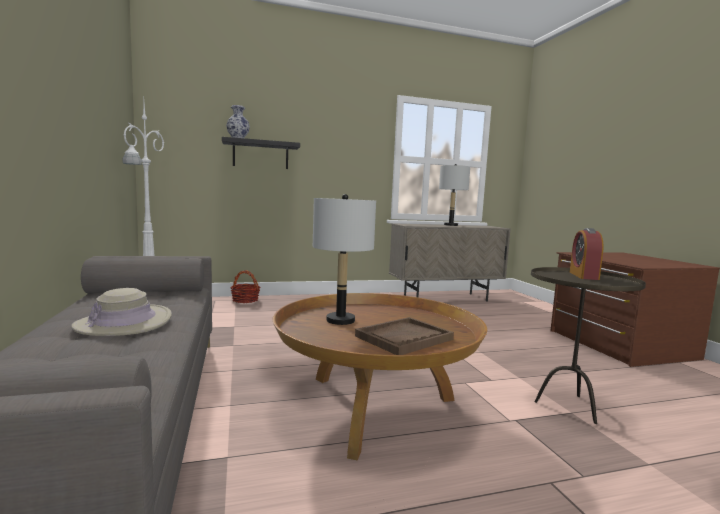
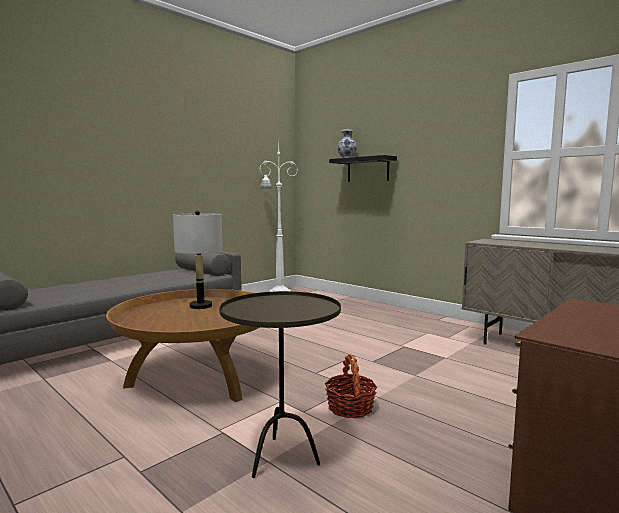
camera: 60 degrees right, 0 degrees up
(124, 322) = (131, 280): beige hat -> none
(245, 300) = (345, 300): basket -> basket (350, 408)
(404, 338) = (177, 323): brown tray -> none
(451, 225) = (563, 245): grey table lamp -> none
(583, 276) = (304, 308): alarm clock -> none

